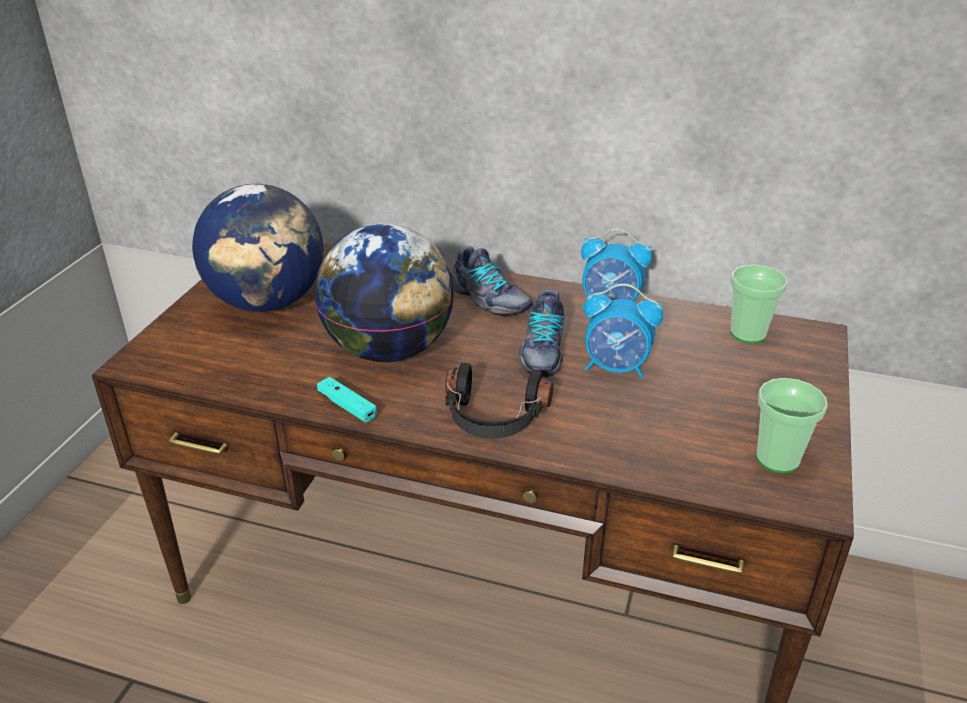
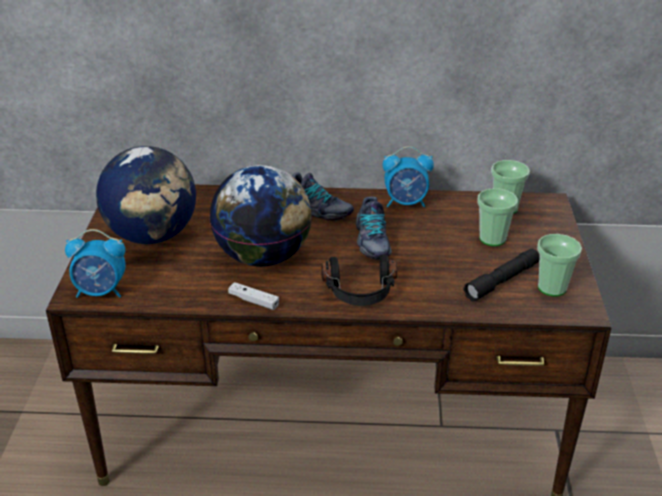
camera: 15 degrees left, 0 degrees up
(347, 406) = (253, 301): turquoise game controller -> white game controller
(616, 368) = (427, 245): alarm clock -> alarm clock (101, 292)
(704, 436) = (502, 281): none -> black flashlight
(713, 373) = (492, 239): none -> cup

